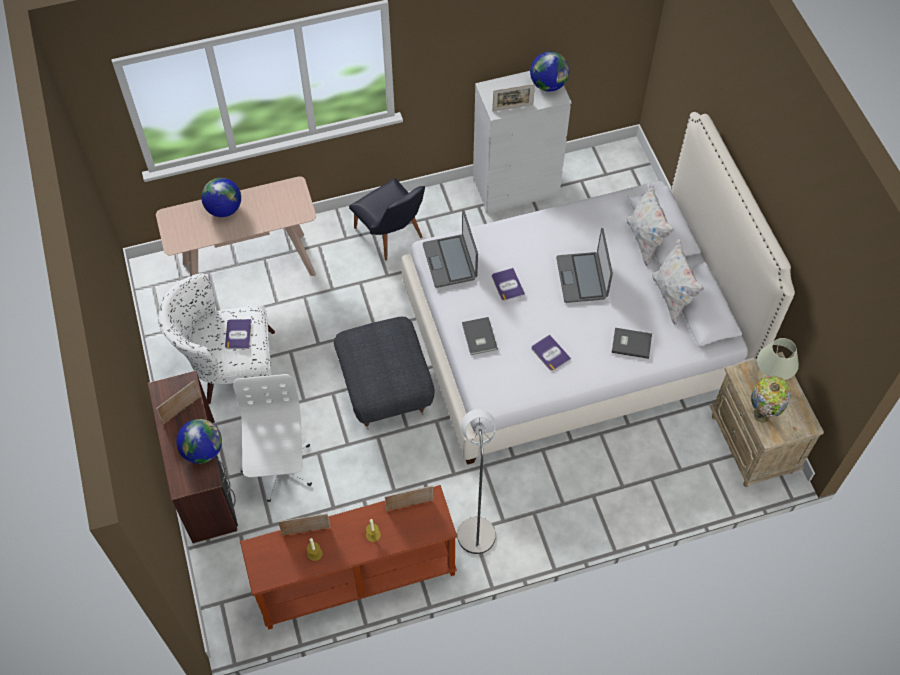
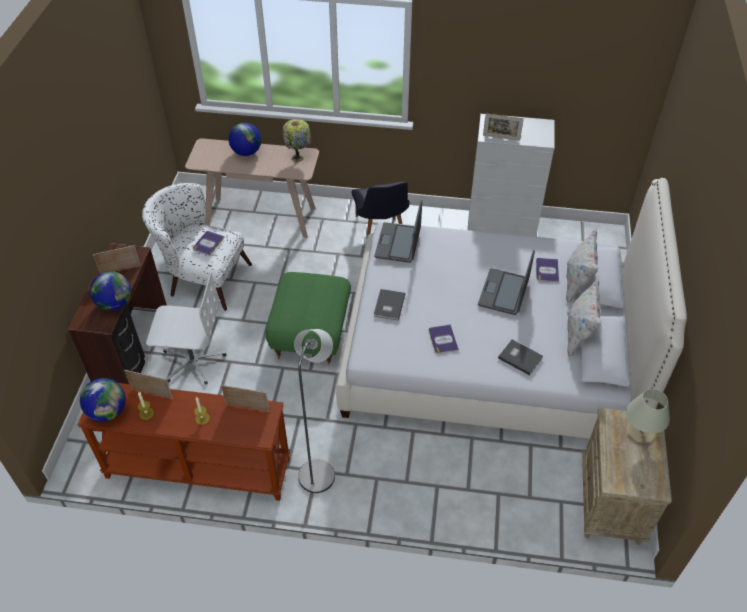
camera: 25 degrees right, 10 degrees down
(278, 468) = (192, 361): white office chair -> white office chair turned 75 degrees clockwise
(386, 387) = (312, 334): grey ottoman -> green ottoman
(507, 285) = (436, 276): book -> book (547, 270)
(548, 84) = (541, 131): globe -> globe (108, 411)
(762, 414) = (615, 461): table lamp -> table lamp (298, 158)

